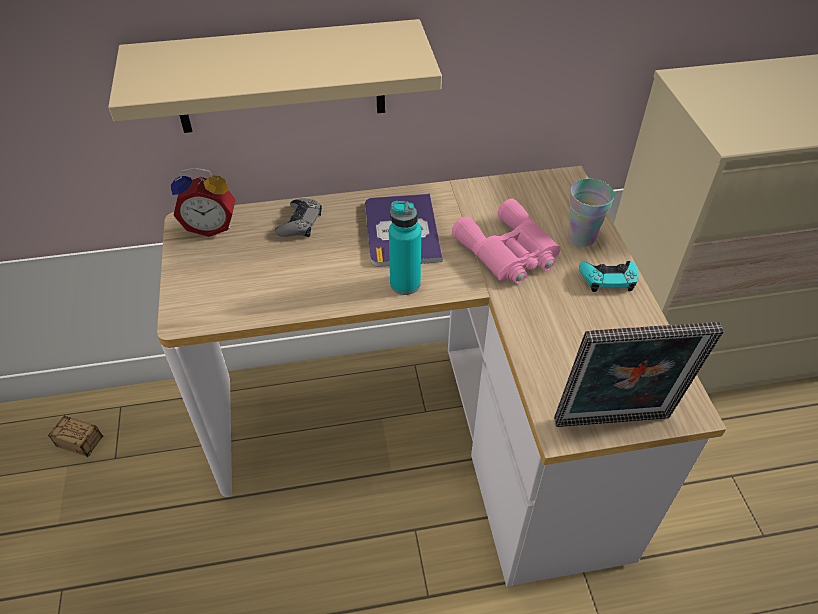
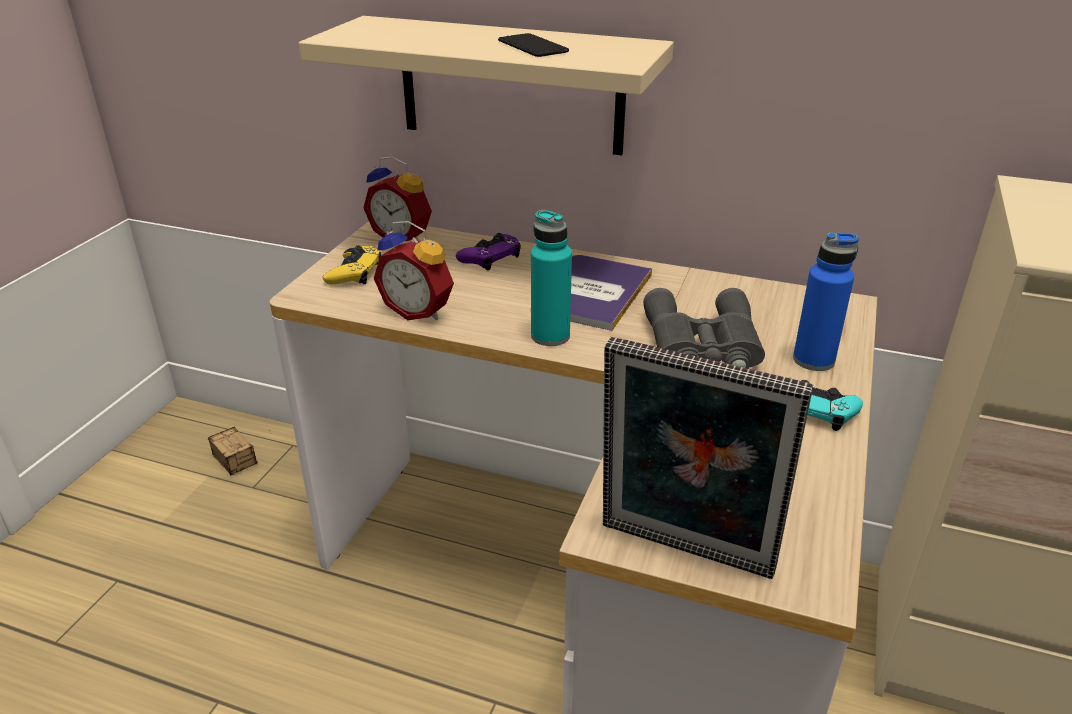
camera: 30 degrees right, 15 degrees down
(204, 279) = (354, 272): none -> yellow game controller
(291, 298) = (419, 311): none -> alarm clock
(300, 223) = (490, 257): grey game controller -> purple game controller
(324, 58) = (532, 47): none -> phone
(508, 252) = (702, 346): pink binoculars -> grey binoculars
(581, 237) = (813, 360): cup -> blue bottle

